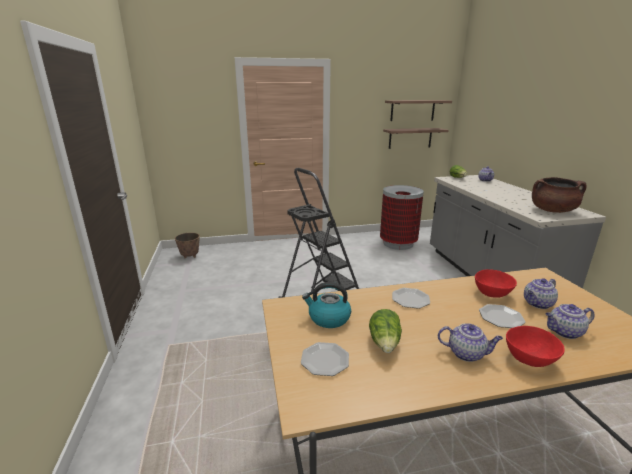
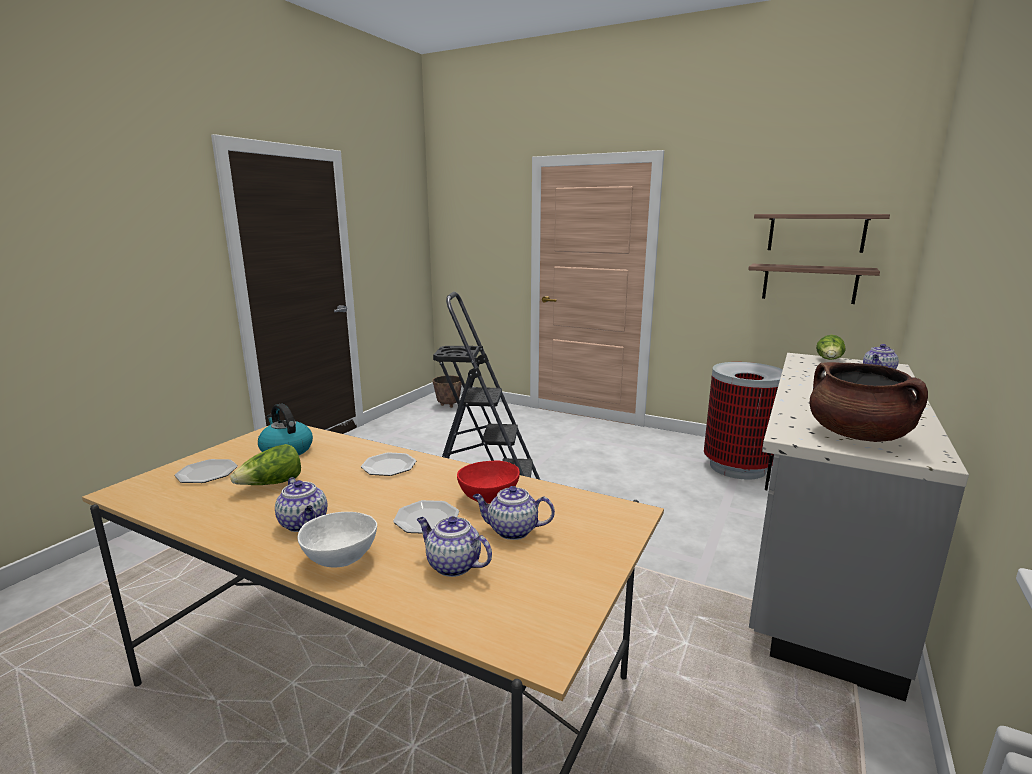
camera: 40 degrees right, 5 degrees down
(530, 359) = (341, 560): red bowl -> white bowl

